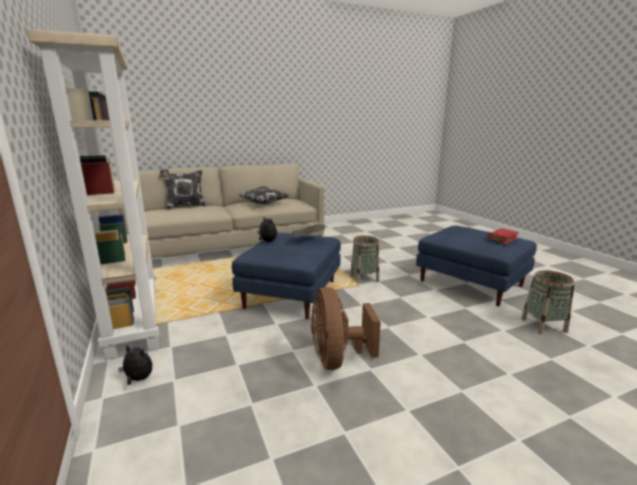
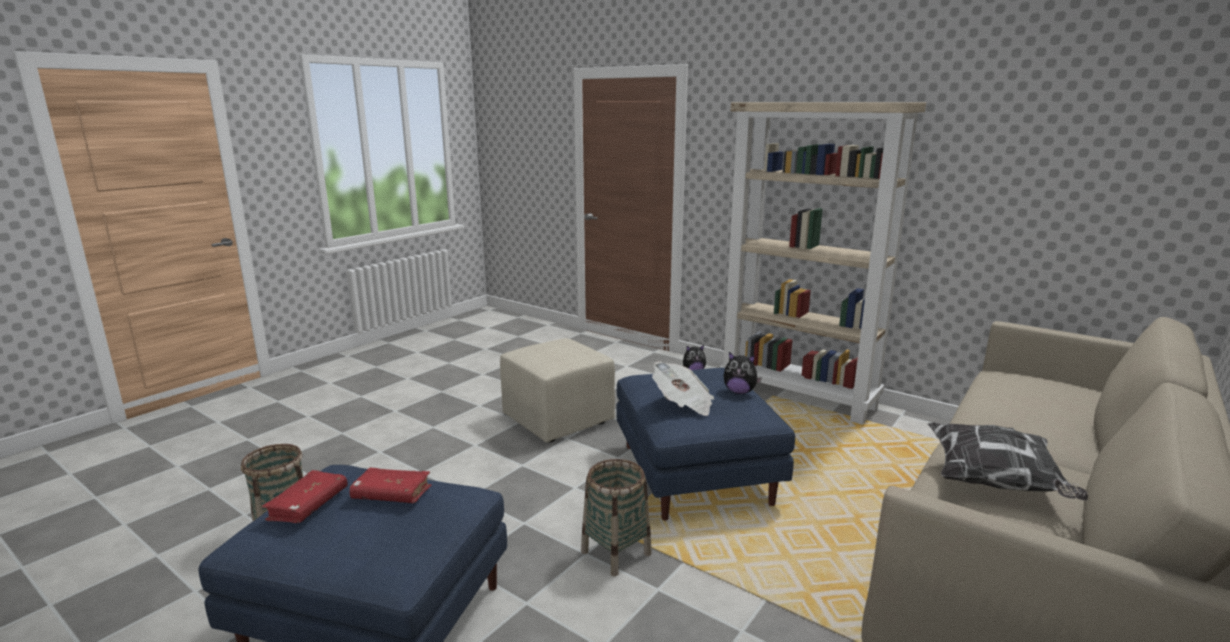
camera: 150 degrees right, 0 degrees up
(185, 206) = (1090, 419): pillow -> none
(337, 359) = (557, 420): brown fan -> beige ottoman
(466, 237) = (391, 495): none -> red book

